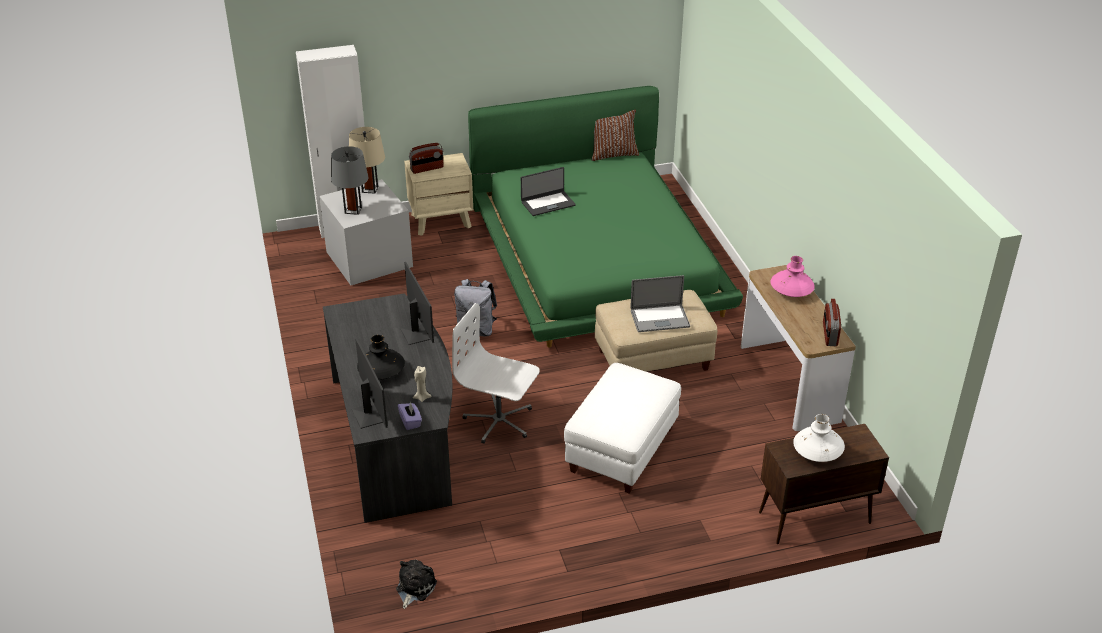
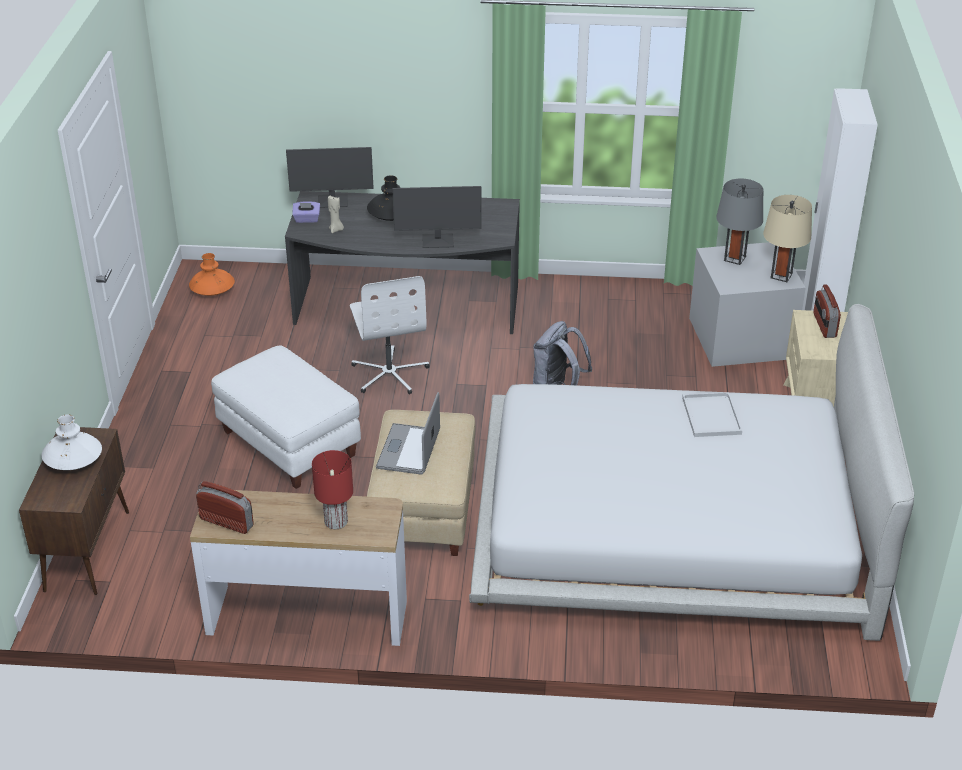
camera: 110 degrees right, 0 degrees up
(414, 588) = (212, 290): plush toy -> orange vase
(499, 421) = (390, 373): white office chair -> white office chair turned 120 degrees clockwise
(547, 203) = (712, 417): laptop -> white tray
(596, 257) = (673, 523): green bed -> white bed
(613, 154) = (845, 518): brown pillow -> none
(791, 290) = (335, 522): pink vase -> red table lamp

